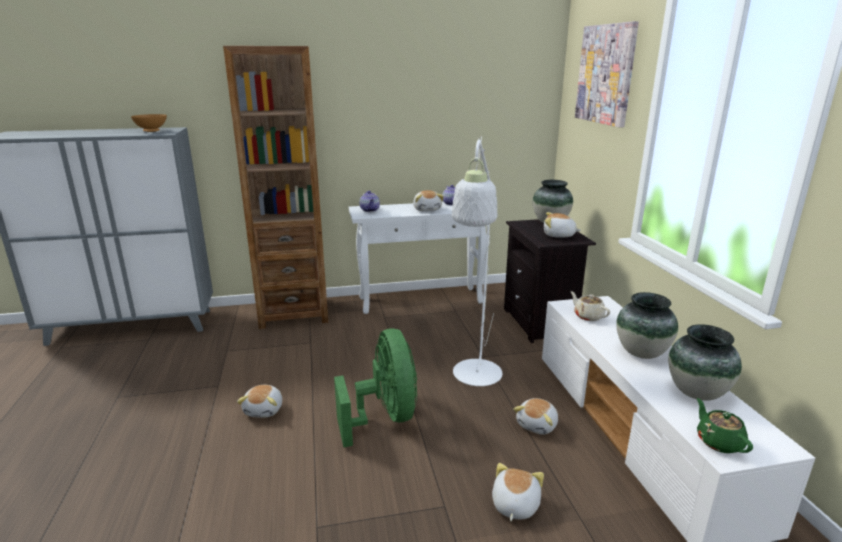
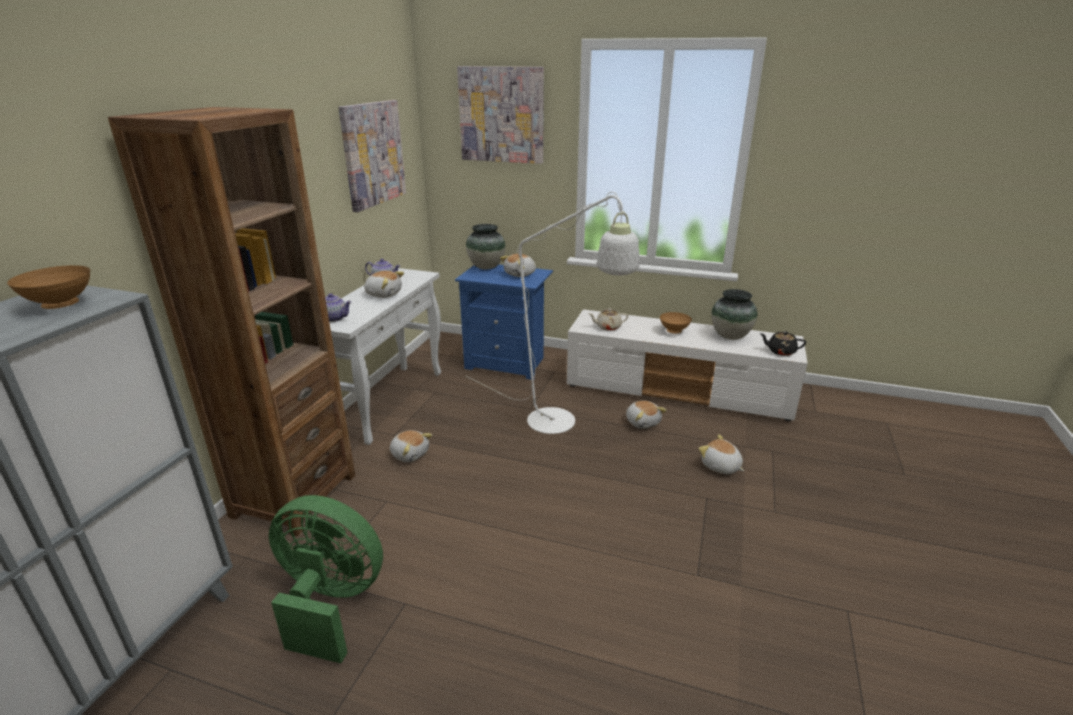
camera: 60 degrees left, 5 degrees up
(264, 410) = (495, 570): plush toy -> plush toy (410, 454)
(385, 417) = (575, 491): green fan -> green fan (330, 603)
(479, 100) = (373, 154): none -> picture
(540, 323) = (508, 363): black nightstand -> blue nightstand
(641, 353) = (674, 332): vase -> brown bowl
(718, 442) = (780, 351): green teapot -> black teapot

